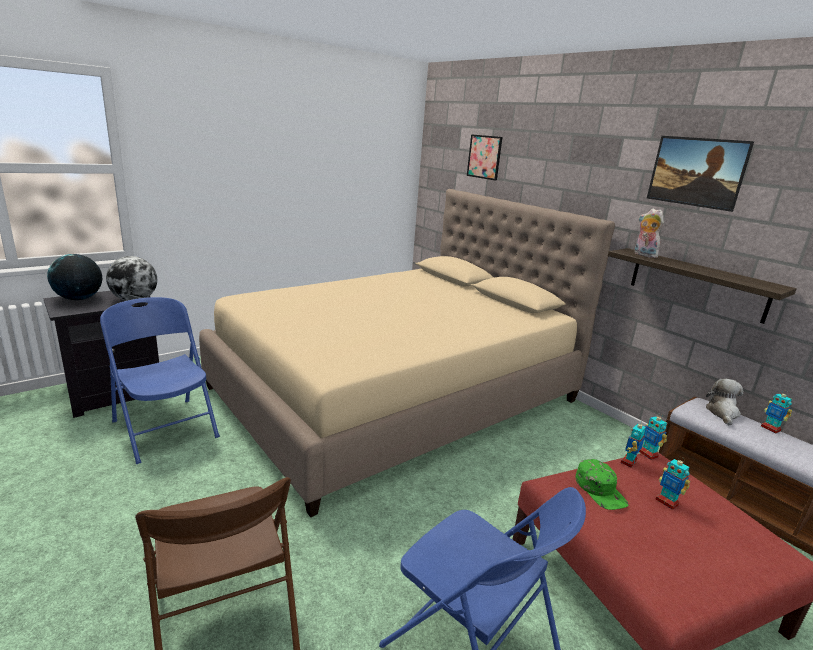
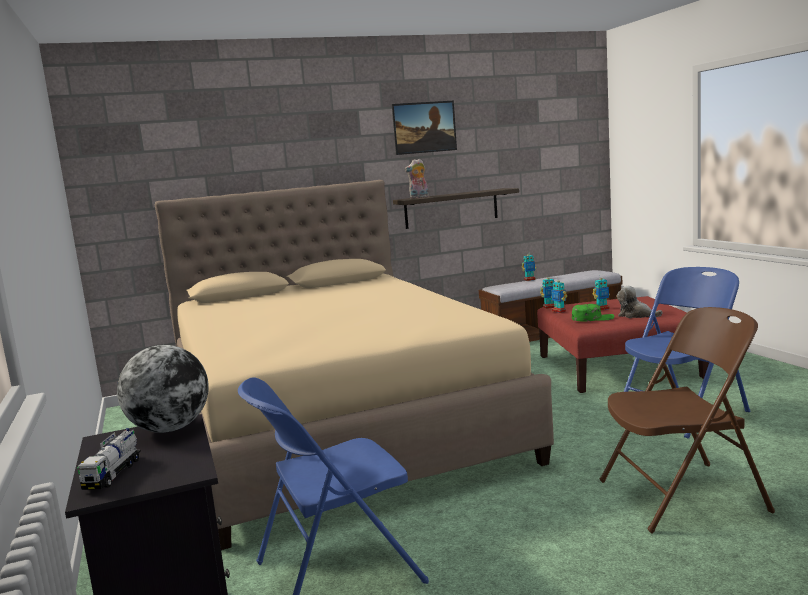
camera: 70 degrees left, 10 degrees down
(79, 299) = (113, 474): globe -> toy truck
(484, 157) = (195, 153): picture -> none
(722, 413) = (509, 284): plush toy -> plush toy (636, 315)

